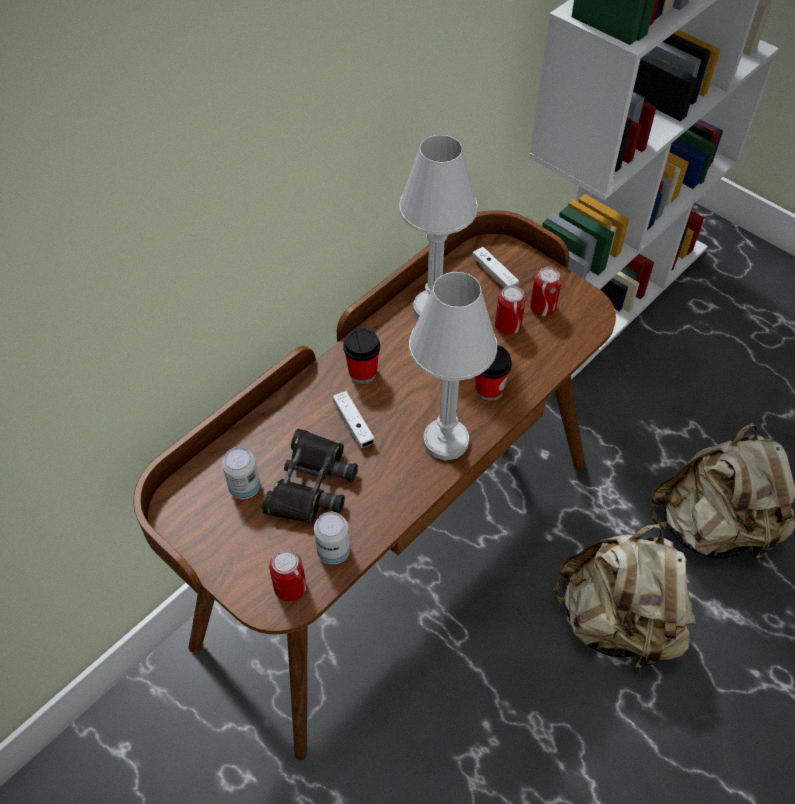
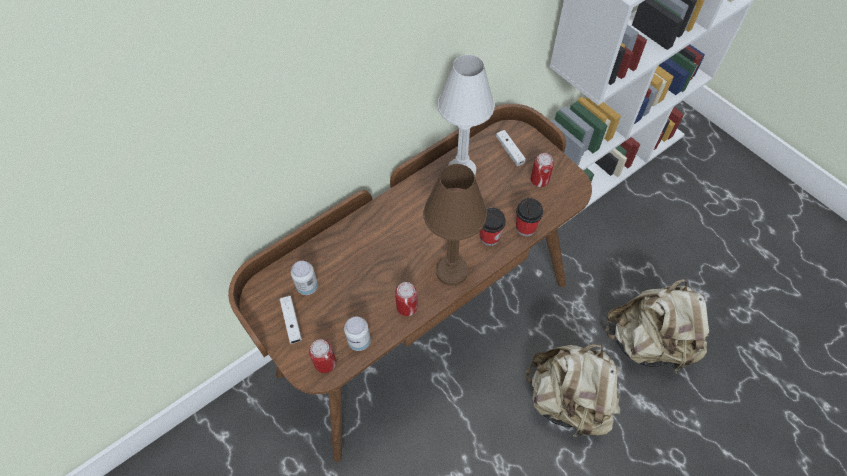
camera: 10 degrees right, 5 degrees up
(310, 484) = (352, 290): black binoculars -> none
(353, 424) = (390, 250): white game controller -> white game controller (291, 322)
(363, 372) = (403, 213): cup -> cup (525, 228)
(446, 441) = (451, 271): white table lamp -> brown table lamp
(507, 326) = (511, 191): can -> can (407, 307)

